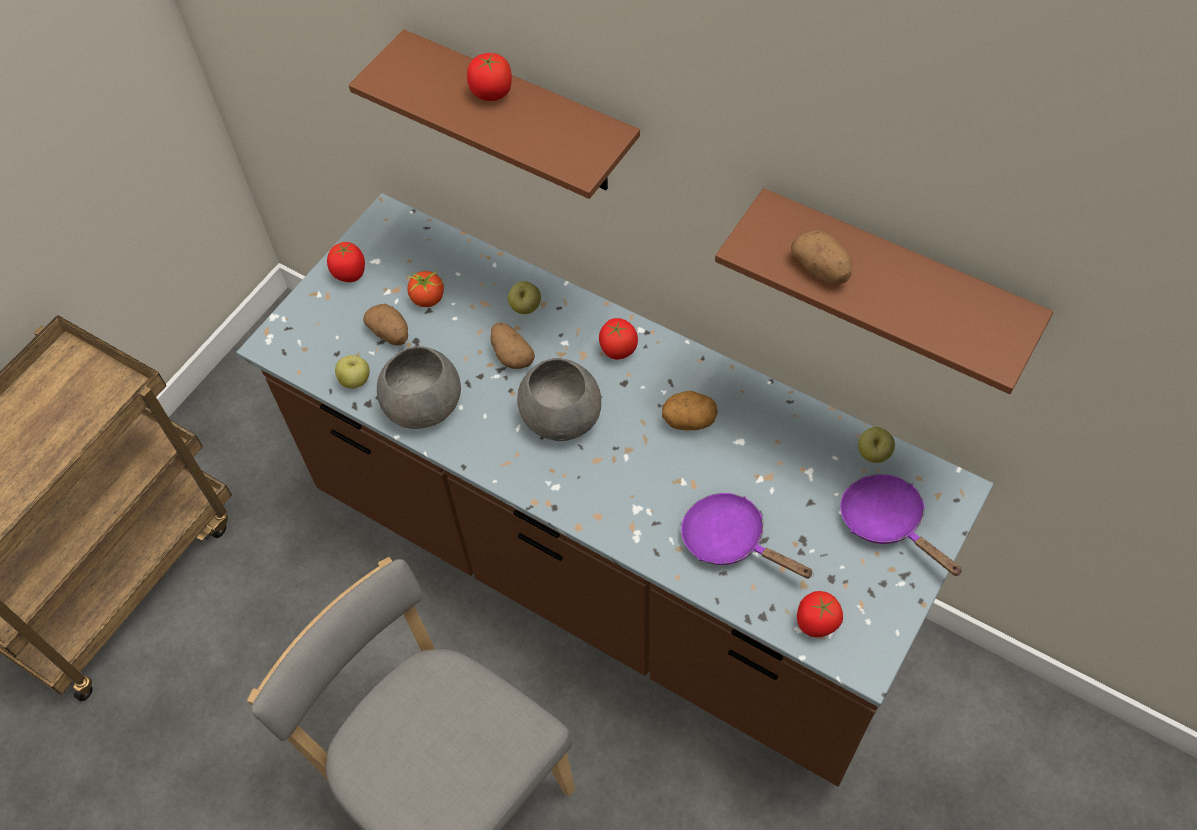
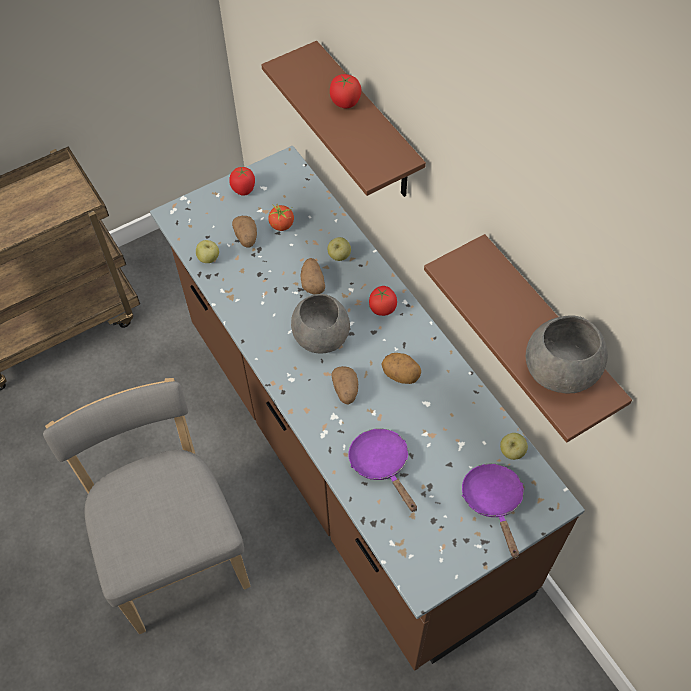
camera: 25 degrees right, 0 degrees up
(421, 405) = (239, 291): grey bowl -> grey bowl (559, 369)
(816, 623) = (406, 544): tomato -> none
(821, 269) = (488, 304): potato -> potato (345, 391)

